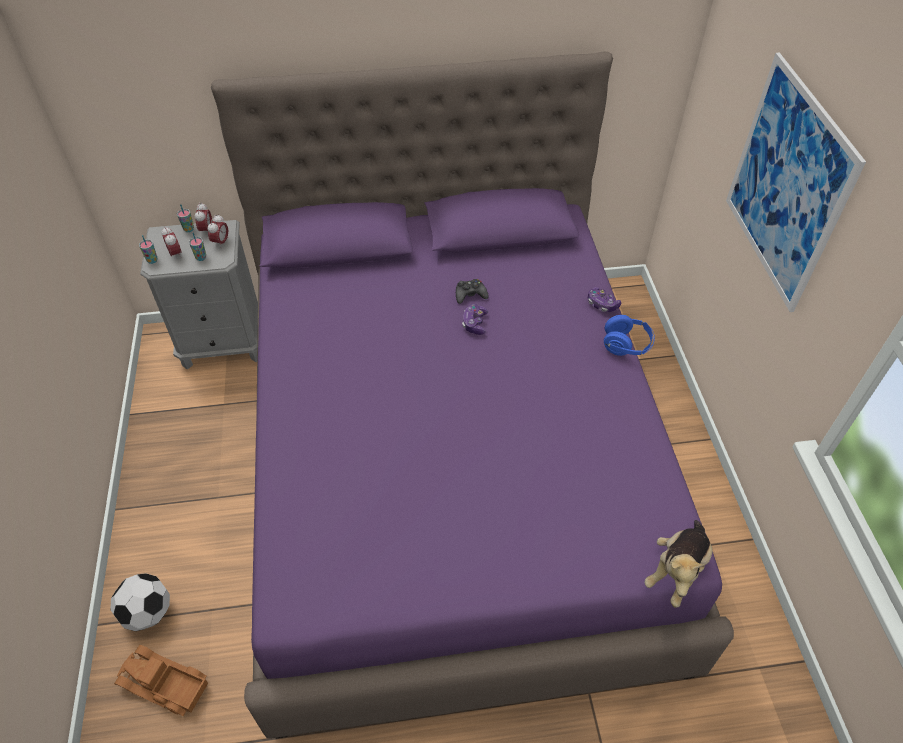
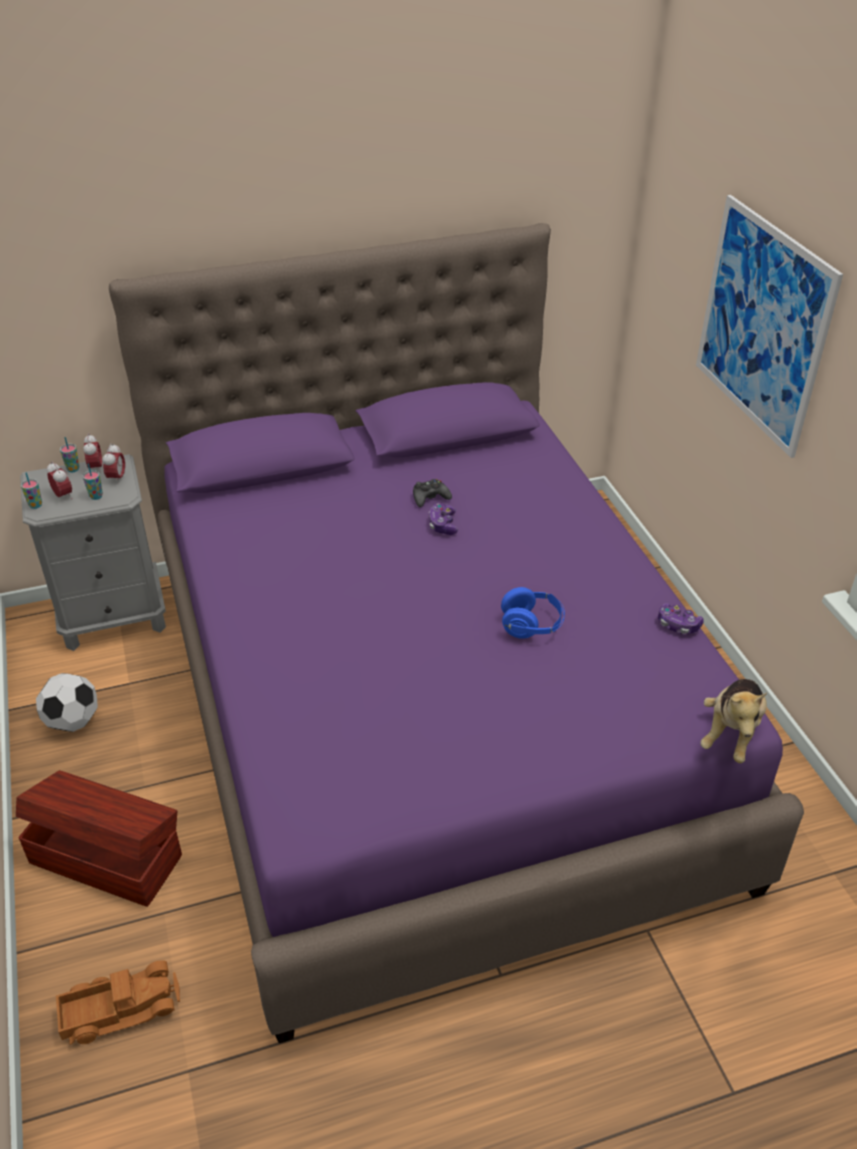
camera: 10 degrees left, 10 degrees down
(148, 612) = (81, 928): football -> football (73, 722)
(164, 685) = (120, 1007): toy truck -> toy truck turned 150 degrees clockwise
(178, 554) = (106, 857): none -> brown storage box
(602, 304) = (581, 491): game controller -> game controller (678, 625)
(626, 345) = (618, 527): blue headphones -> blue headphones (531, 626)

